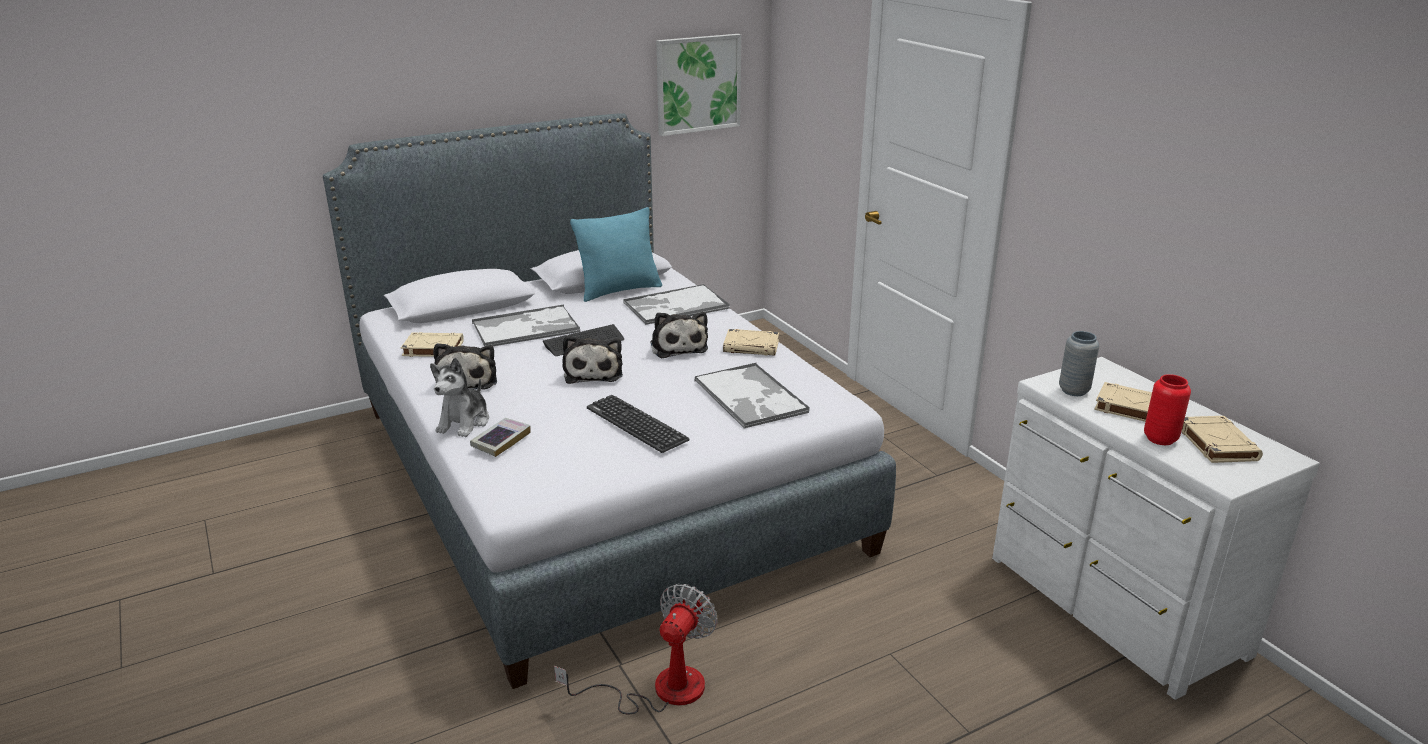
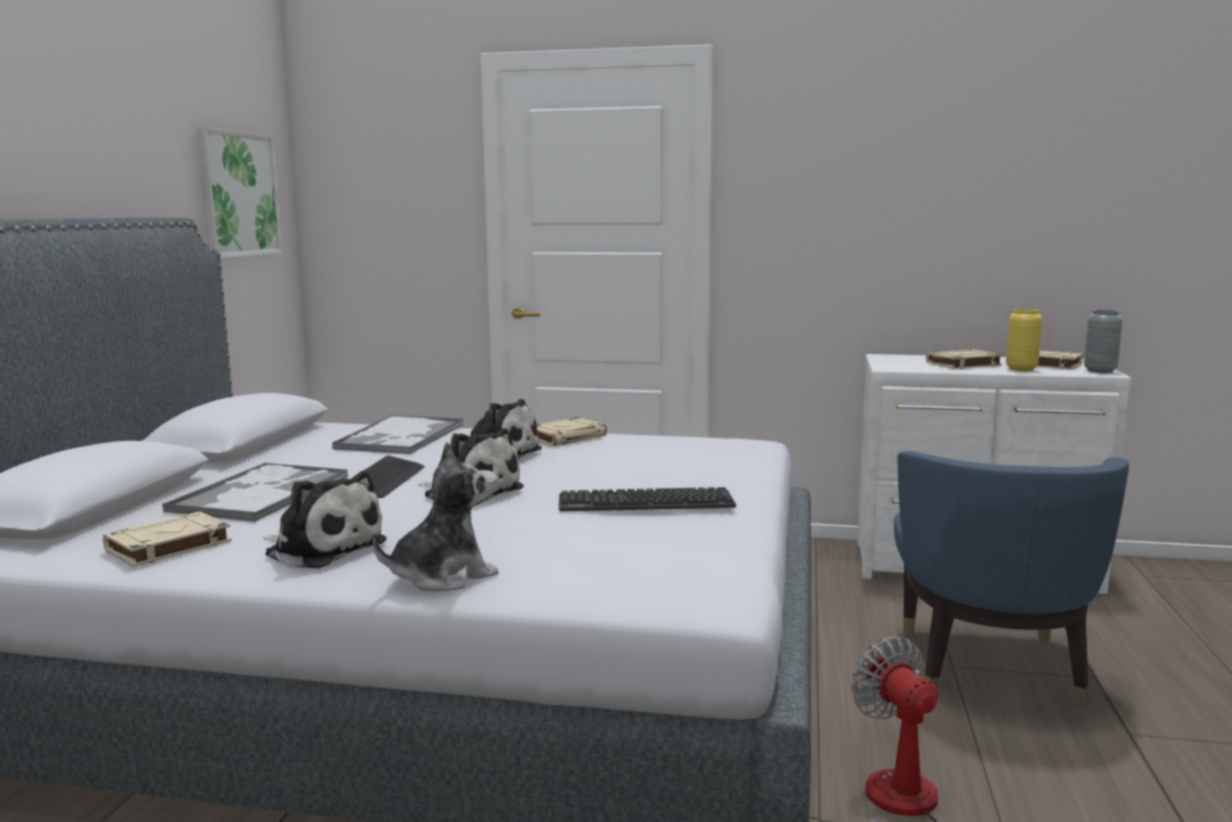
camera: 50 degrees left, 15 degrees down
(464, 422) = (443, 576): plush toy -> plush toy turned 90 degrees counterclockwise
(501, 440) = (550, 565): book -> none
(619, 290) = (294, 444): turquoise pillow -> none
(751, 397) = (673, 459): tray -> none
(912, 672) = (990, 667): none -> blue armchair
(1073, 391) = (913, 366): grey vase -> grey vase (1100, 371)
(1160, 439) = (1021, 369): red vase -> yellow vase

